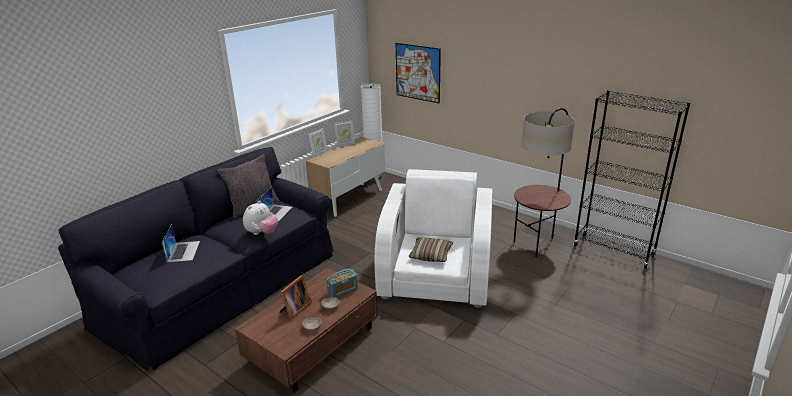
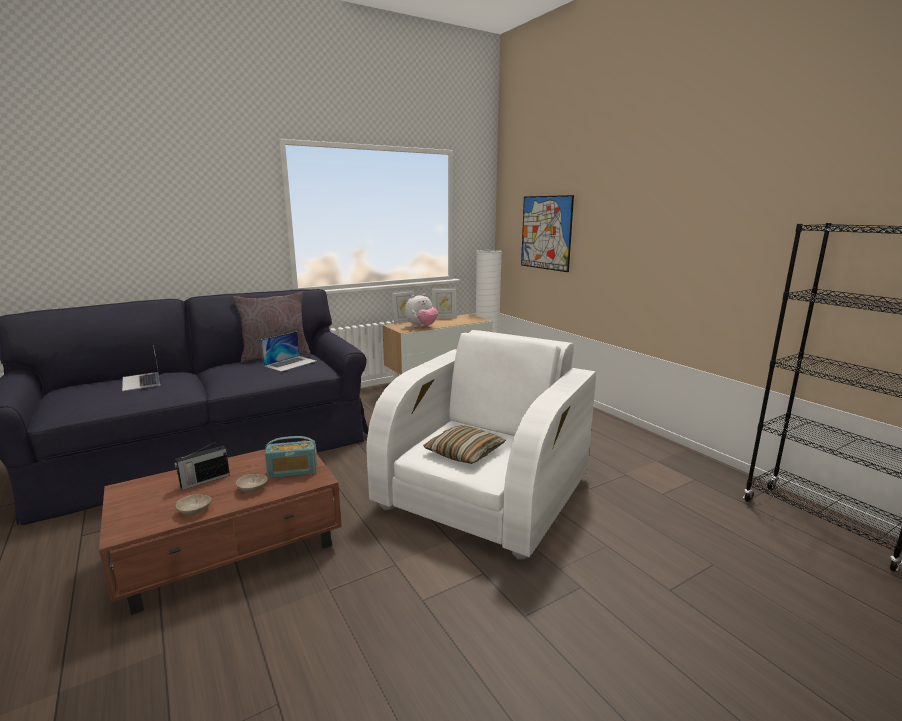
camera: 20 degrees right, 10 degrees down
(183, 251) = (141, 381): laptop -> laptop turned 135 degrees clockwise
(262, 233) = (249, 379): plush toy -> plush toy (421, 327)
(295, 309) = (204, 480): picture frame -> radio
(536, 244) = (675, 485): floor lamp -> none

